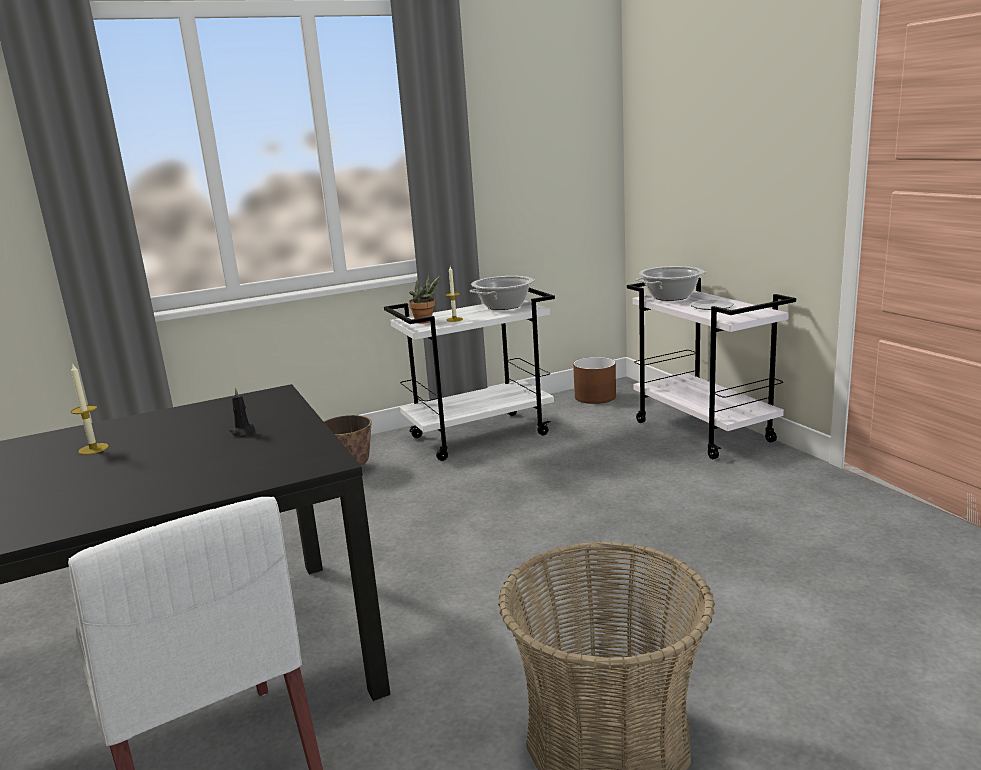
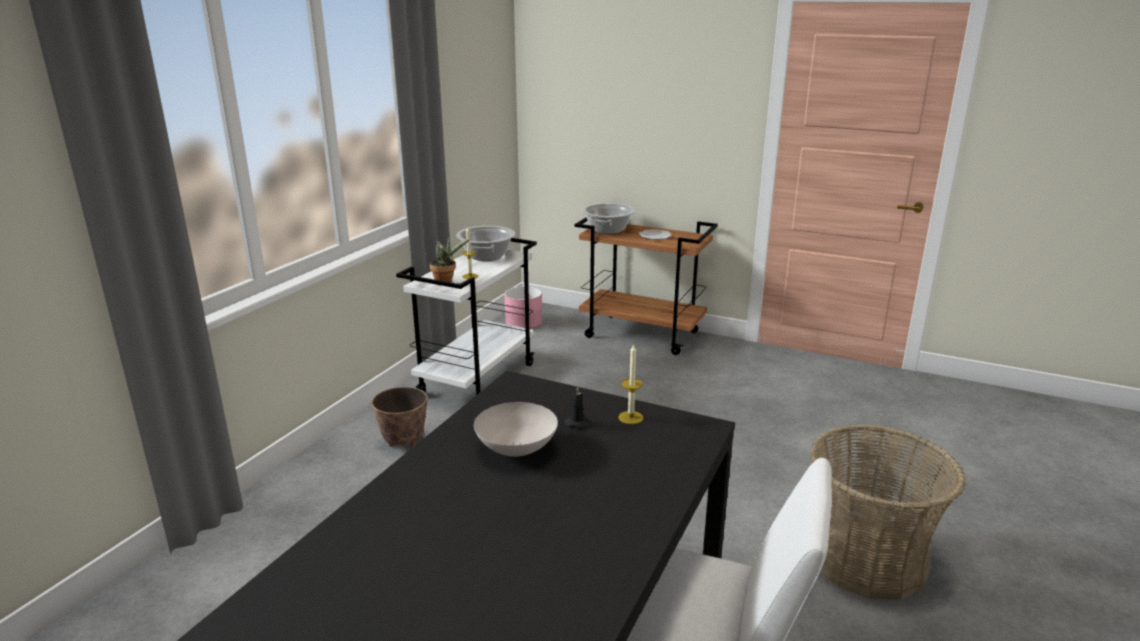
camera: 40 degrees left, 5 degrees up
(93, 449) = (475, 481): candle -> candle (630, 417)
(163, 437) = (517, 450): none -> white bowl
(595, 397) = (524, 322): brown planter -> pink planter
(704, 431) = (643, 334): white cart -> brown cart

